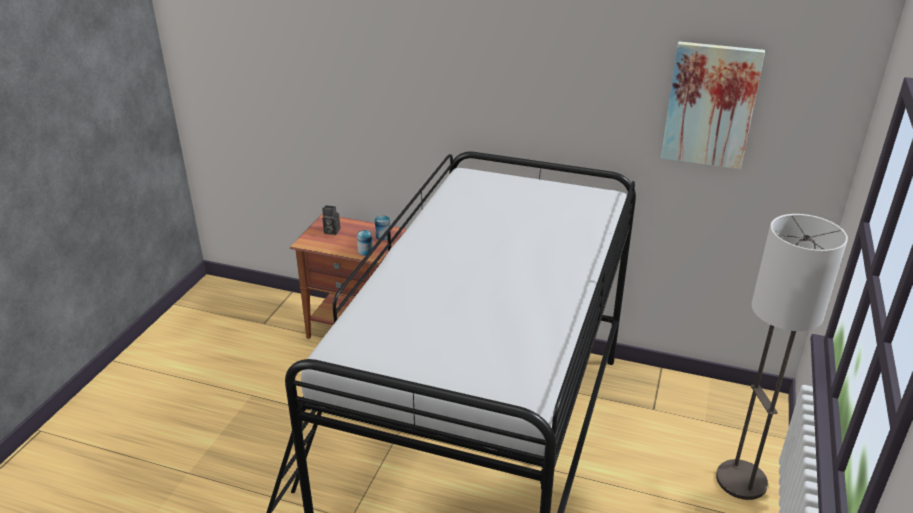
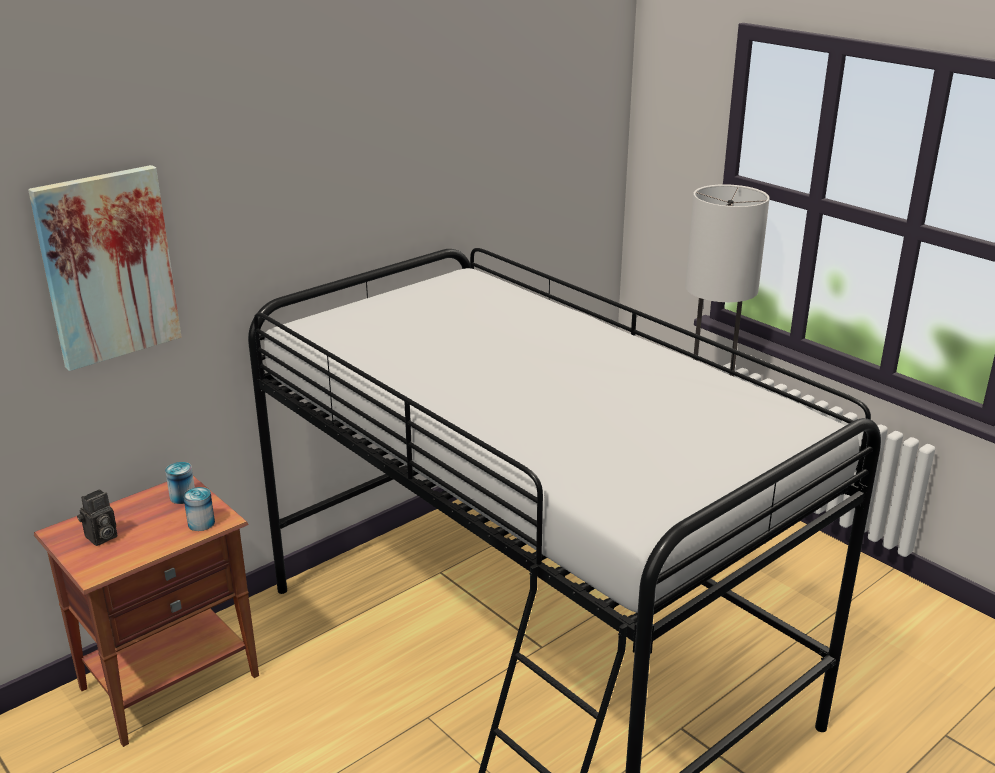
camera: 60 degrees left, 5 degrees down
(710, 105) = (515, 129): picture -> picture (107, 266)

